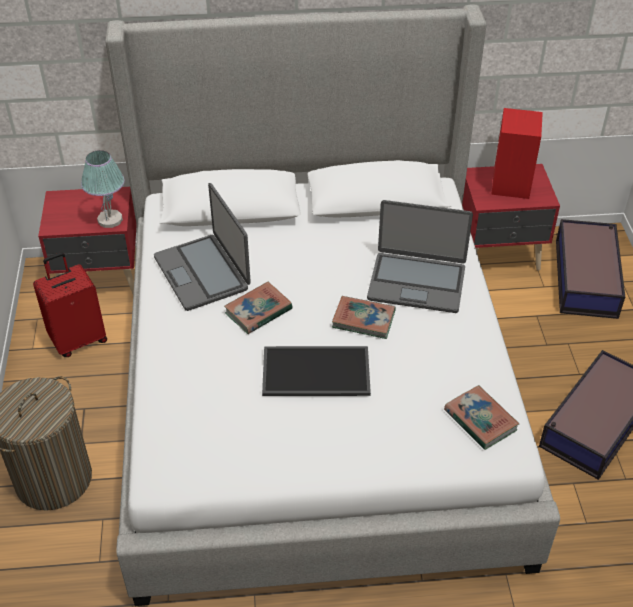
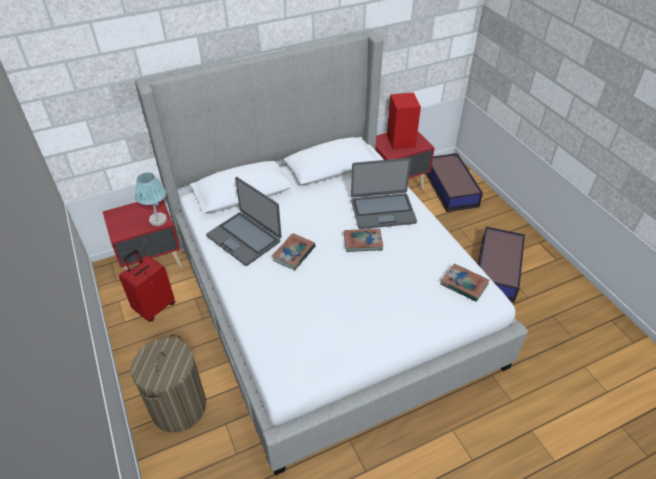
camera: 20 degrees left, 0 degrees up
(315, 373) = (350, 283): tray -> none

